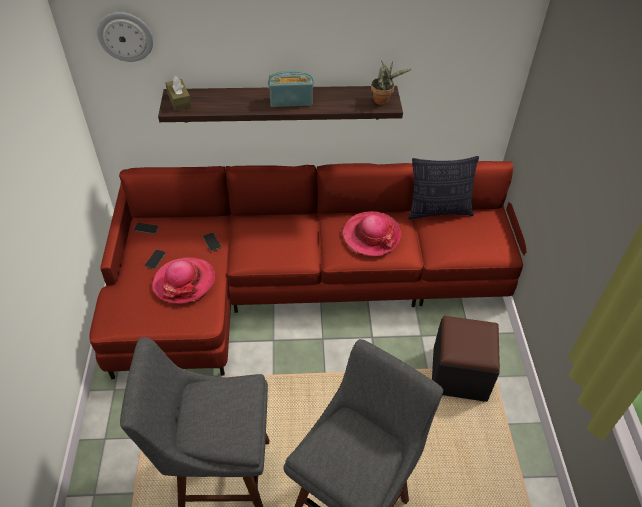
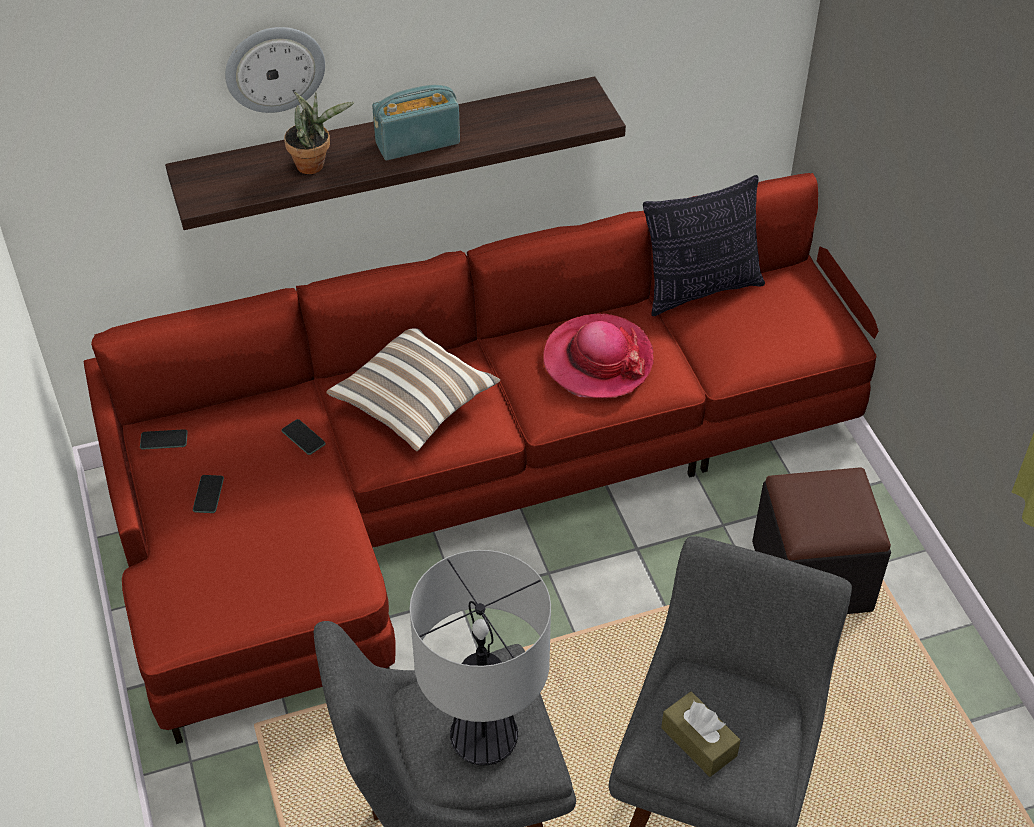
camera: 15 degrees left, 0 degrees up
(125, 36) = (92, 81): wall clock -> wall clock (274, 68)
(179, 100) = (207, 181): brown tissue box -> brown tissue box (698, 741)
(184, 282) = (283, 523): hat -> none
(221, 423) = (485, 740): none -> table lamp
(272, 237) = (415, 403): none -> pillow
(383, 100) = (582, 109): potted plant -> potted plant (314, 164)

